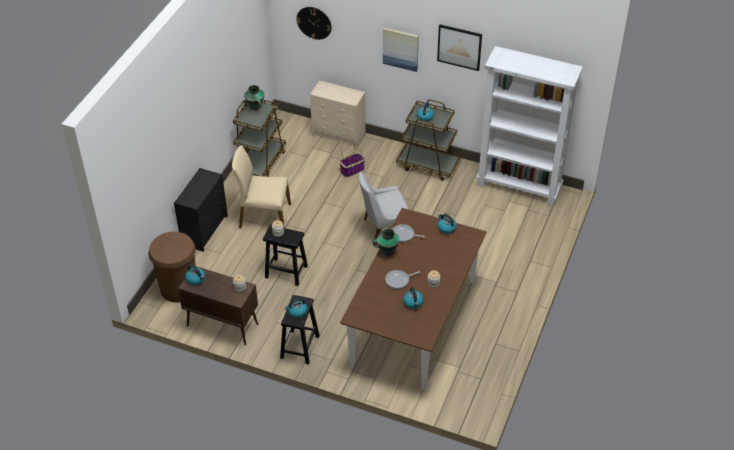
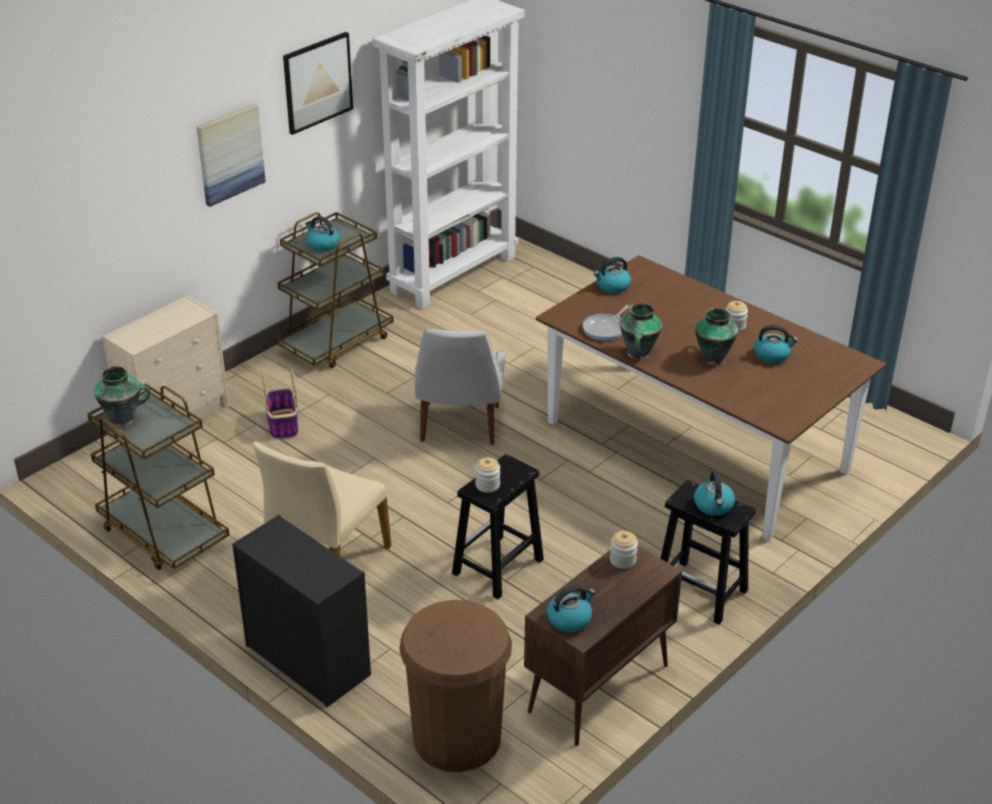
camera: 70 degrees left, 10 degrees down
(314, 22) = (69, 208): wall clock -> none
(398, 280) = (713, 358): frying pan -> vase

